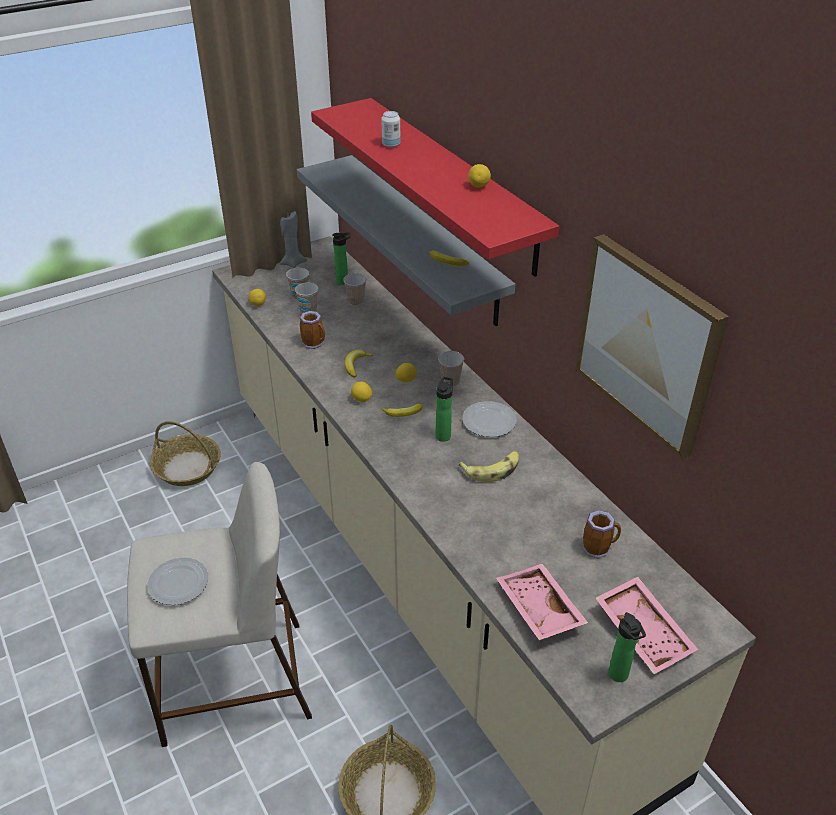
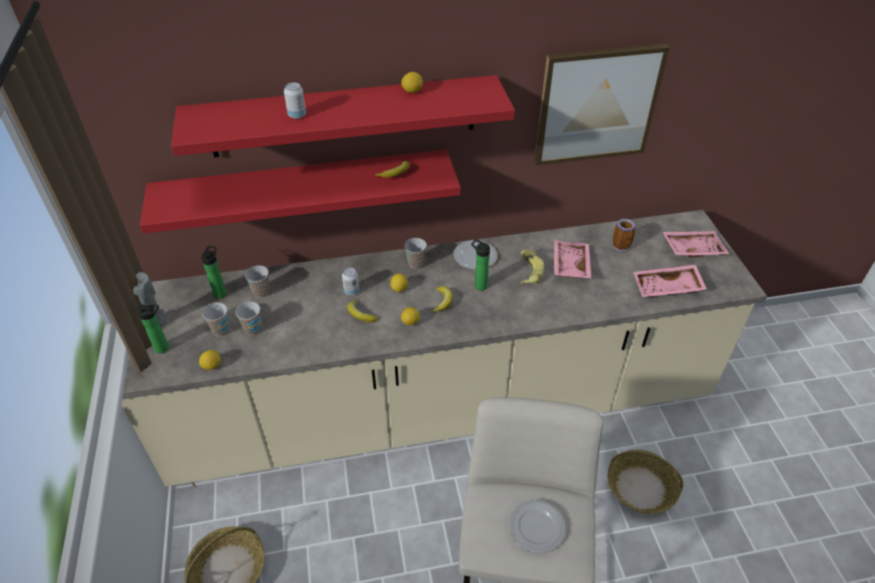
camera: 70 degrees left, 5 degrees up
(315, 343) = (309, 335): mug -> none
(386, 351) = (351, 291): none -> can
(424, 238) = (304, 188): grey shelf -> red shelf
(523, 503) = (569, 265): none -> pink tray
(619, 676) = (725, 270): bottle -> bottle (164, 348)

